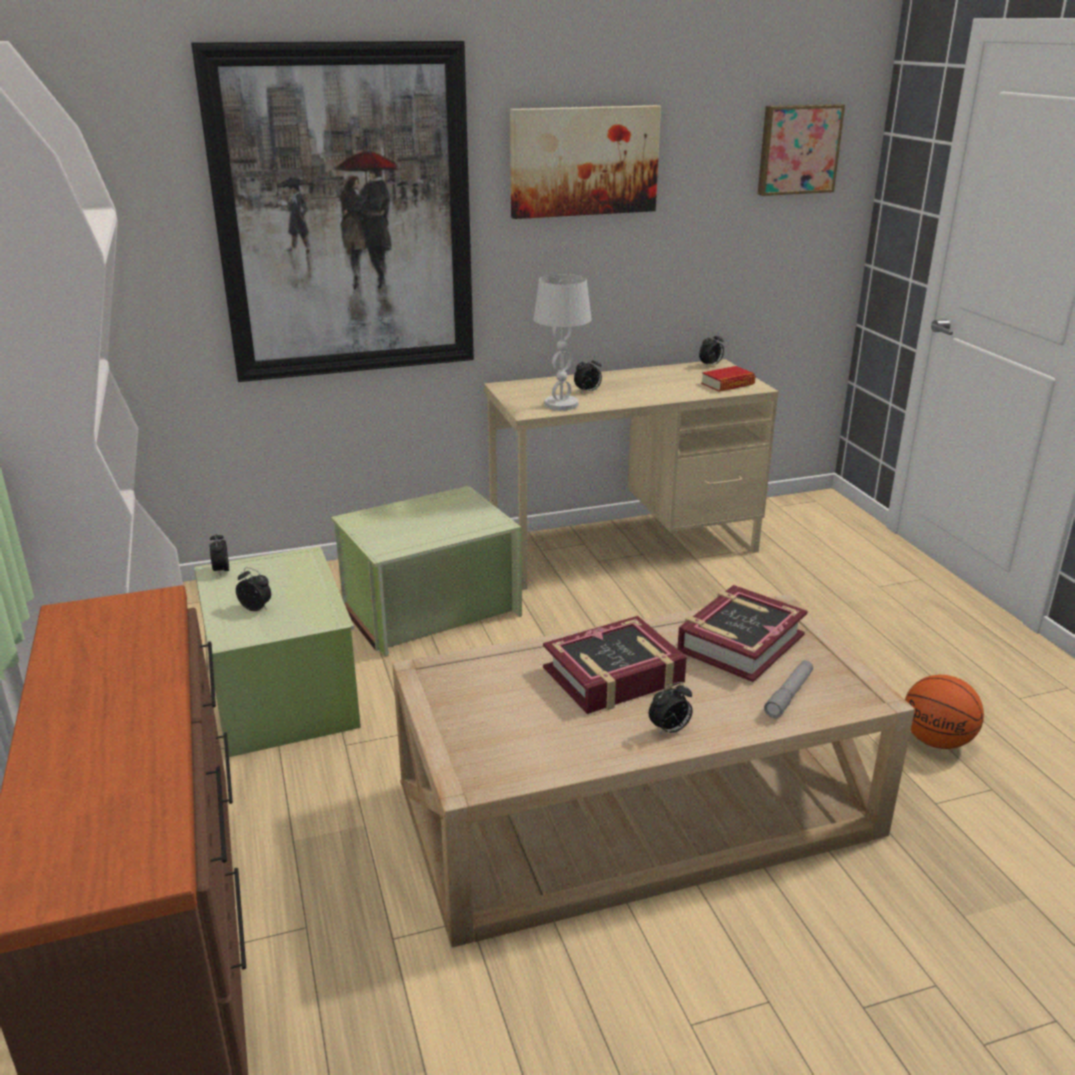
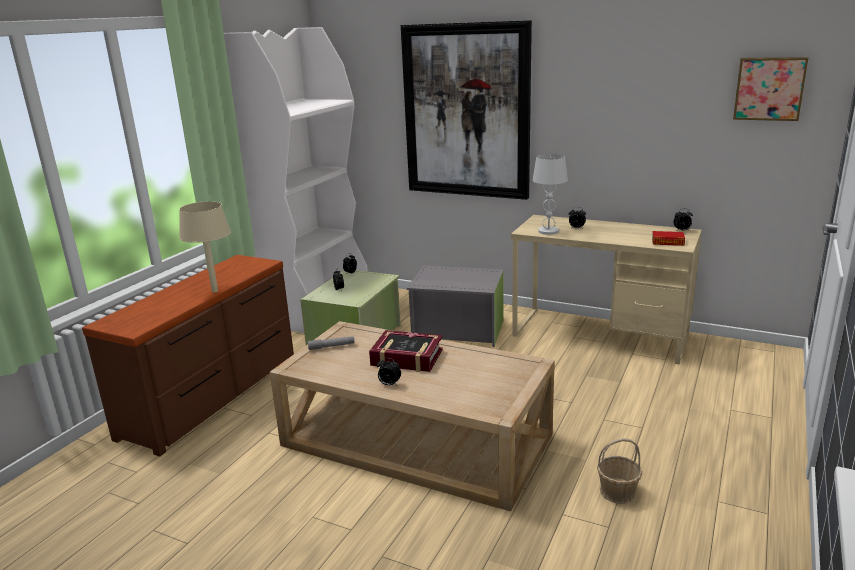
camera: 45 degrees right, 5 degrees down
(165, 700) = (214, 291): none -> beige table lamp
(429, 610) = (458, 329): green storage box -> grey storage box
(583, 161) = (603, 89): picture -> none
(740, 643) = (484, 368): book -> none
(789, 694) = (463, 395): grey flashlight -> grey flashlight (331, 346)
(937, 741) = (618, 492): basketball -> basket

